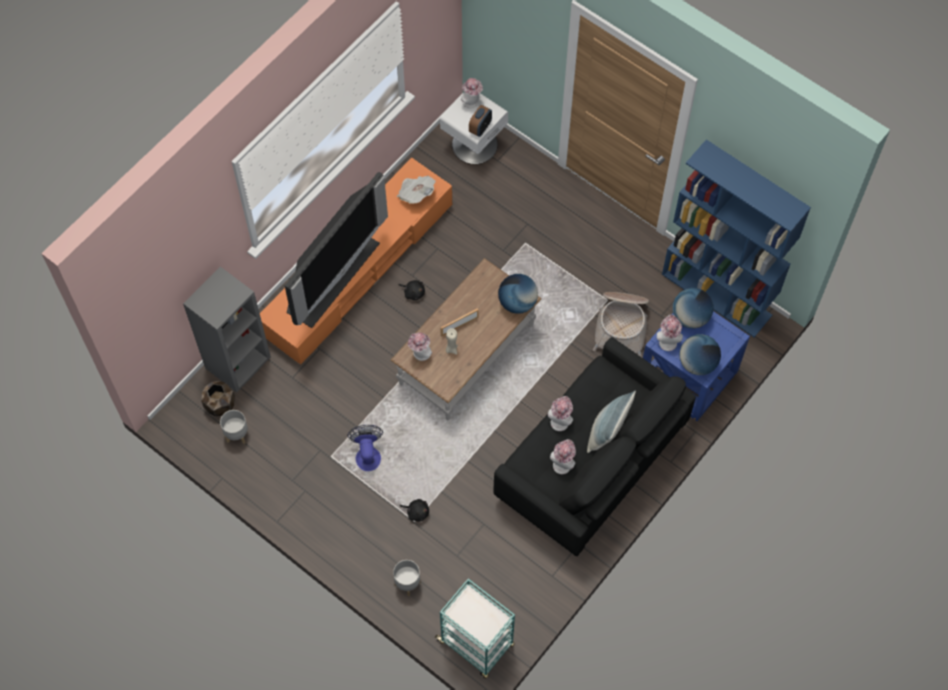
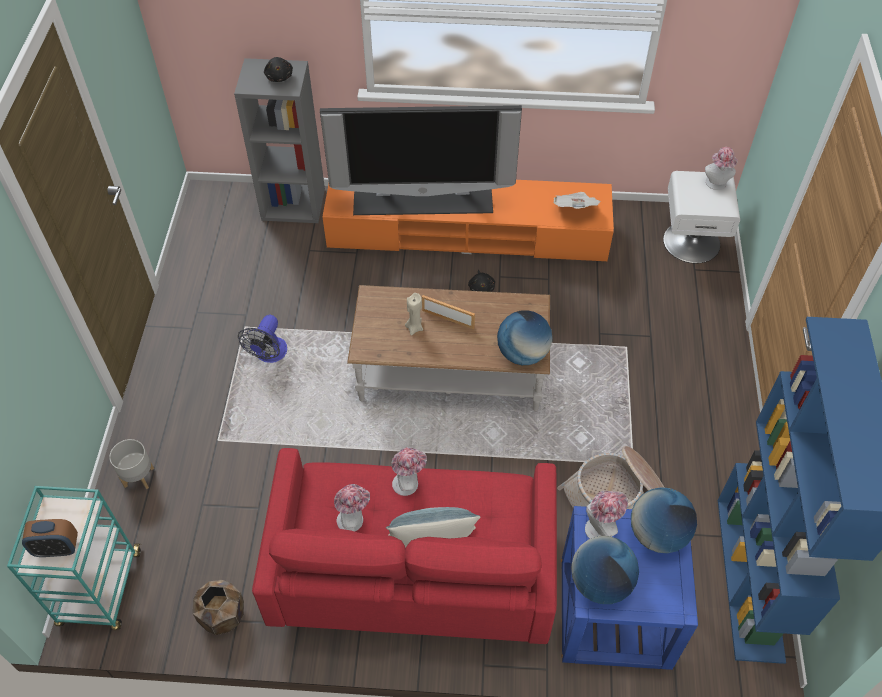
camera: 55 degrees right, 10 degrees down
(220, 405) = (238, 216): brown planter -> brown planter (222, 616)
(237, 435) = (216, 245): grey planter -> none
(367, 454) = (269, 355): fan -> fan turned 150 degrees clockwise
(416, 512) = (231, 436): black plush toy -> black plush toy (279, 76)
(420, 354) = (385, 305): hat -> none
(480, 128) = (695, 207): alarm clock -> alarm clock (57, 548)
(590, 464) = (412, 573): black sofa -> red sofa

